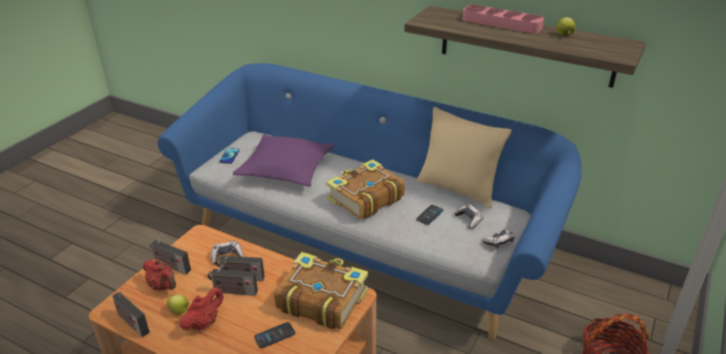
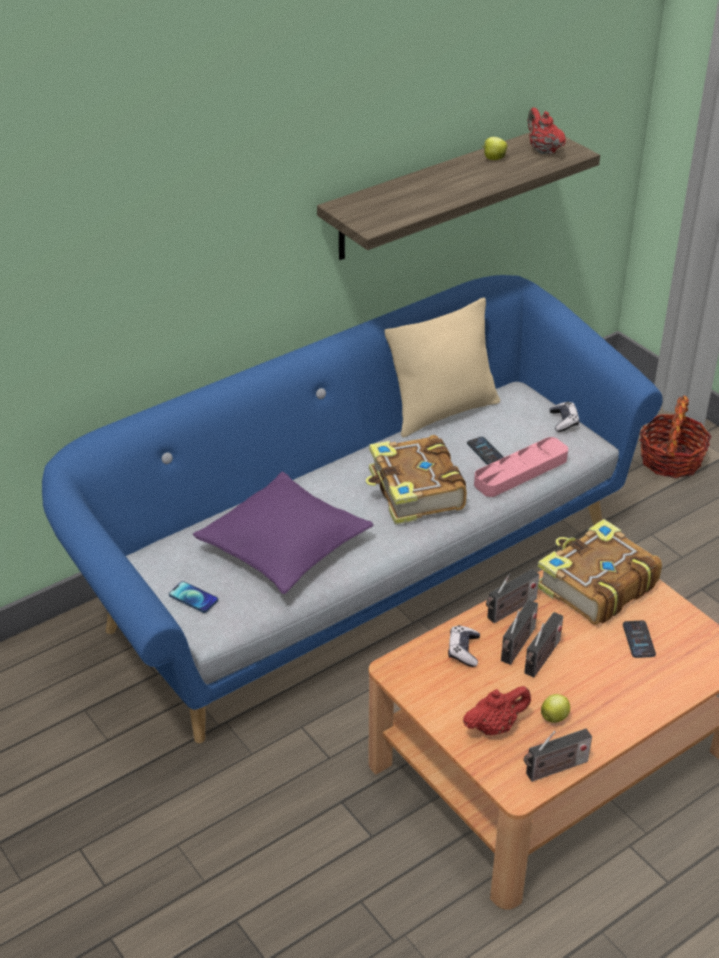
camera: 65 degrees left, 5 degrees up
(171, 266) = (452, 712): radio -> radio (510, 610)
(204, 323) = (588, 697): red teapot -> red teapot (543, 150)
(469, 219) = (512, 426): game controller -> none
(501, 23) = (427, 180): pink tray -> pink tray (521, 472)

